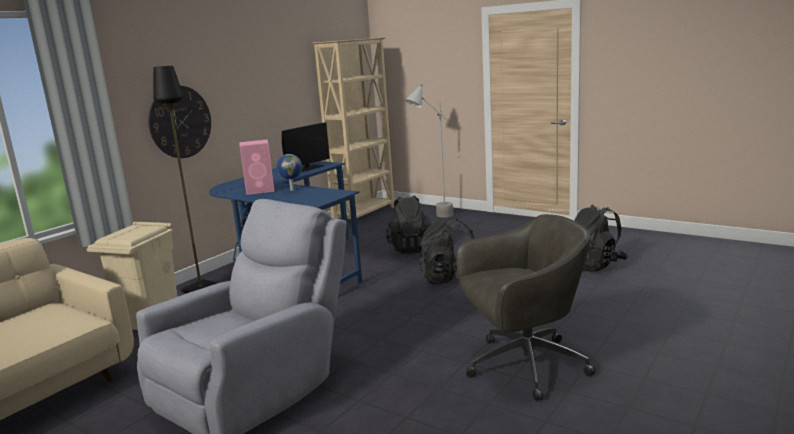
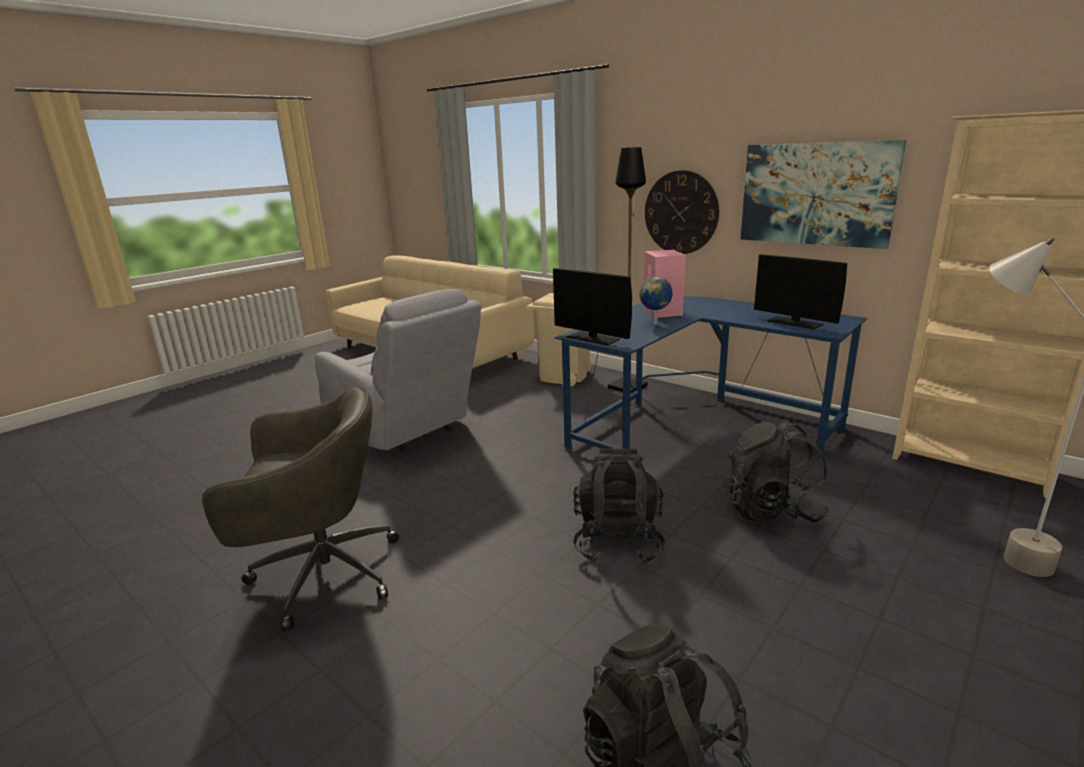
camera: 95 degrees right, 5 degrees up
(262, 91) = (816, 194): none -> picture
(322, 200) = (592, 338): none -> monitor
(523, 366) = (321, 574): grey office chair -> grey office chair turned 90 degrees counterclockwise

